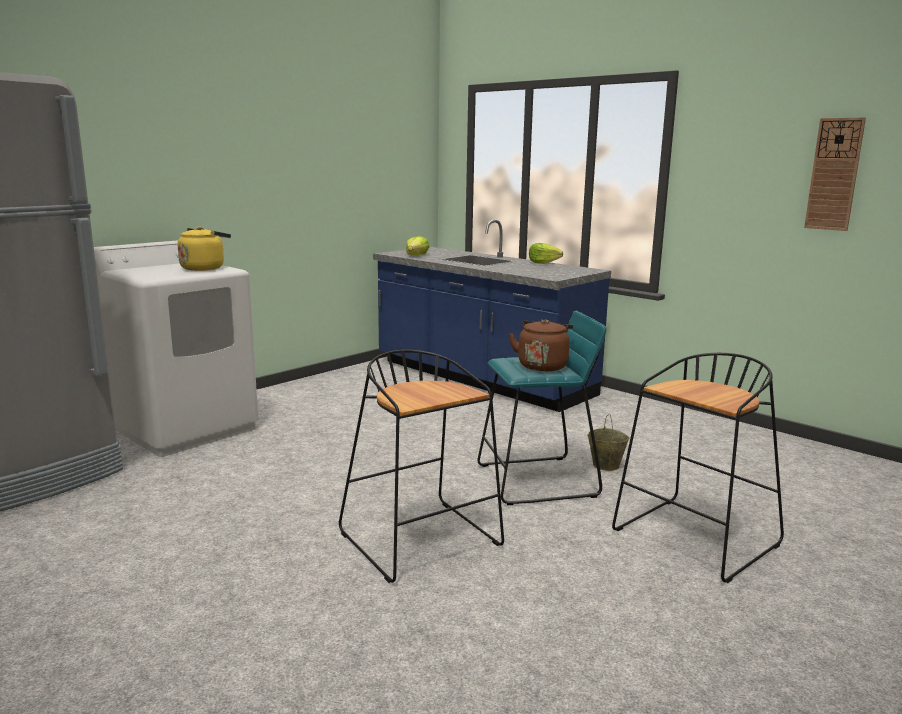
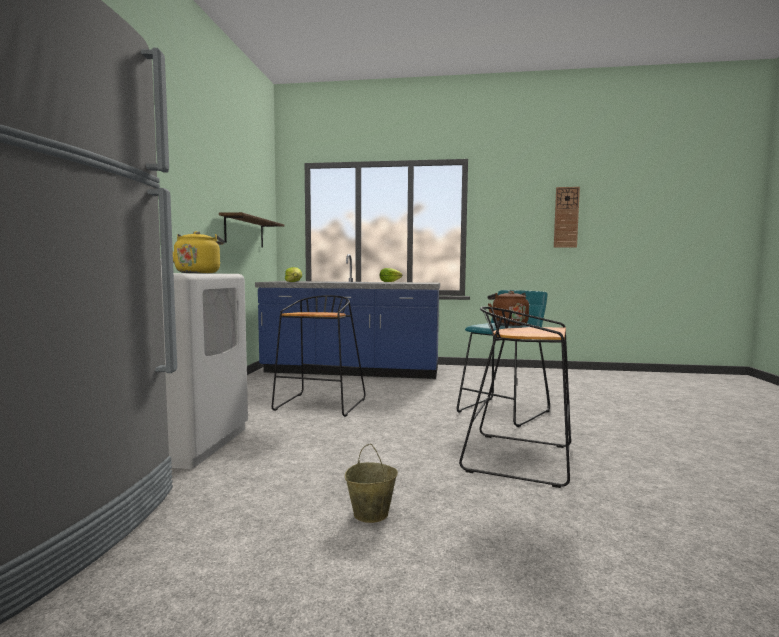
camera: 35 degrees left, 10 degrees down
(365, 190) = (244, 232): none -> shelf
(605, 465) = (517, 397): beige bucket -> beige bucket (370, 514)
(695, 540) = (630, 417): black stool -> black stool (321, 405)

